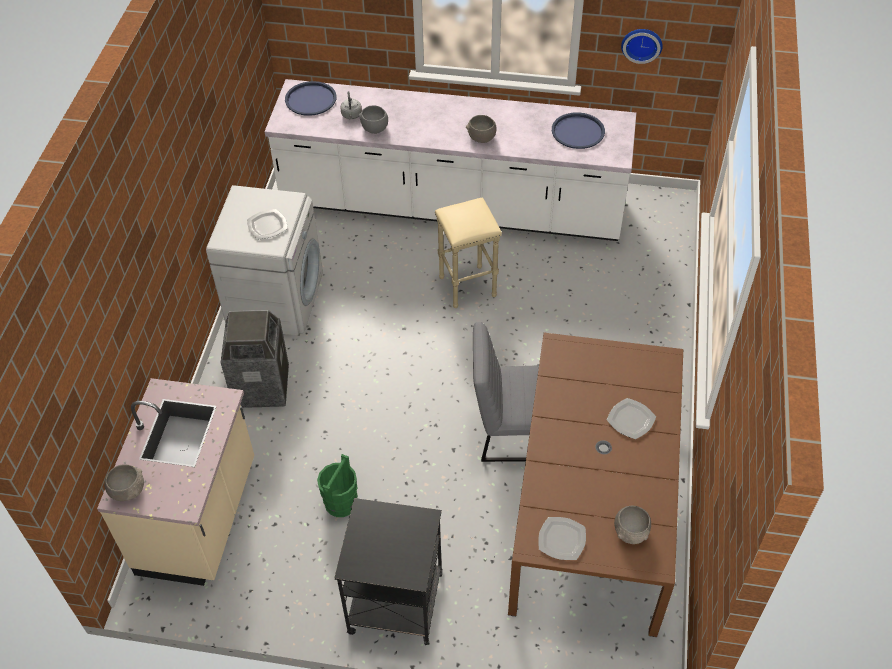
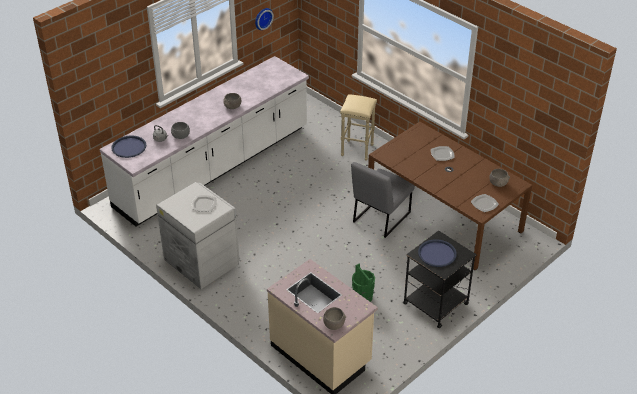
camera: 55 degrees left, 10 degrees down
(261, 386) = (258, 293): trash can -> none
(469, 287) = (275, 189): beige stool -> beige stool (358, 149)
(578, 131) = (266, 77): blue tray -> blue tray (437, 253)

